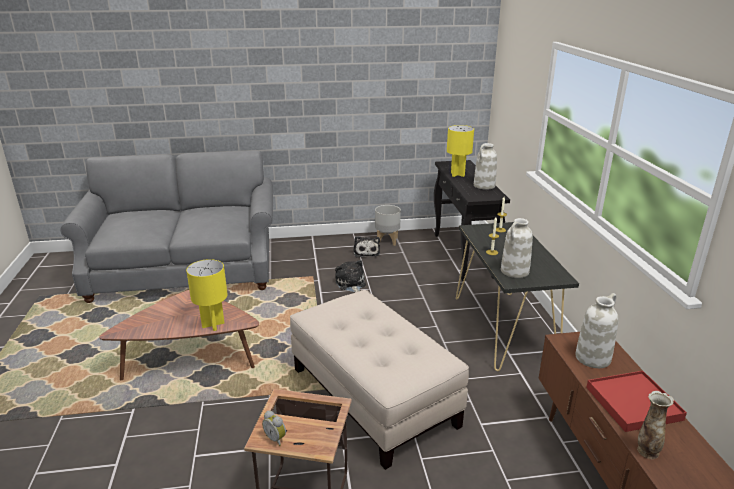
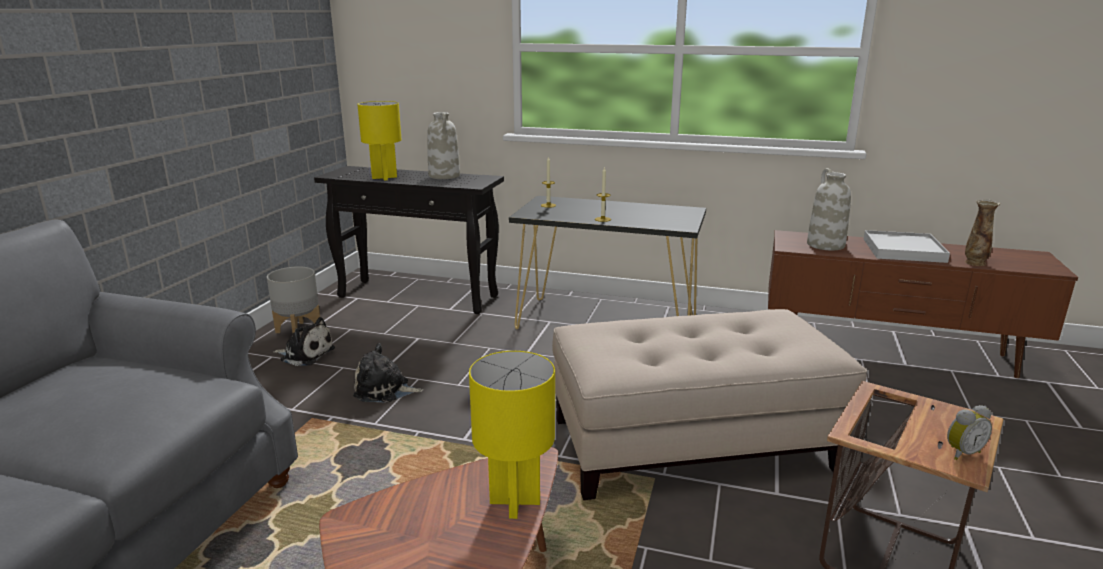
camera: 65 degrees left, 5 degrees down
(514, 271) = (660, 221): white vase -> none
(633, 403) = (903, 250): red tray -> white tray

